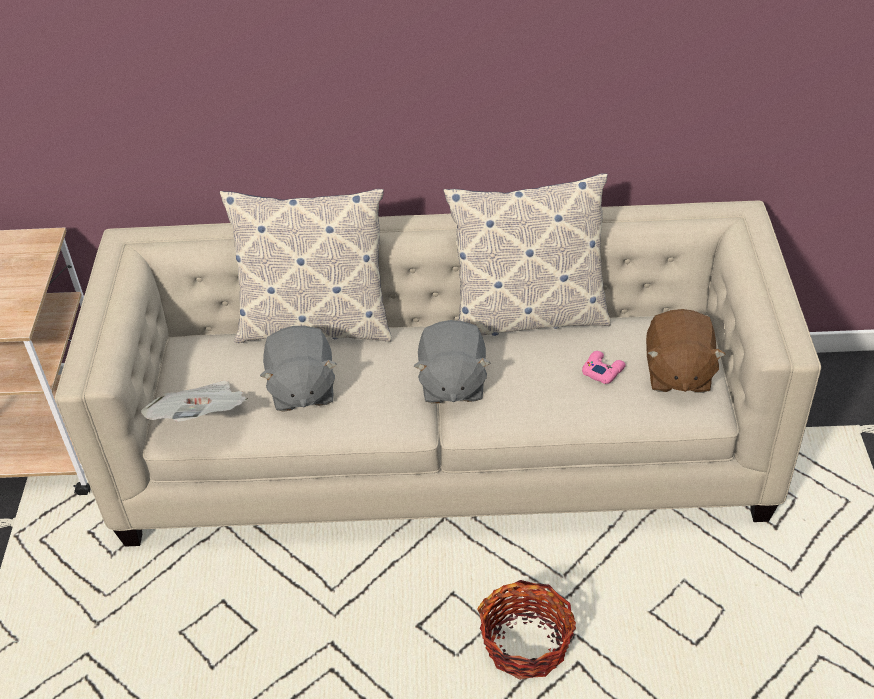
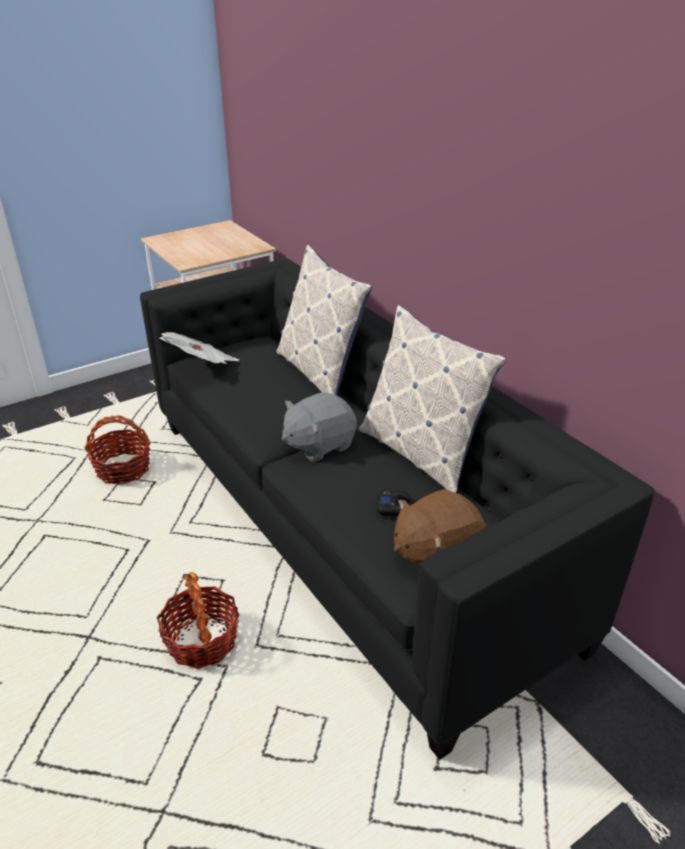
camera: 55 degrees right, 10 degrees down
(162, 627) = (123, 469): none -> basket
(301, 389) = (255, 387): grey plush toy -> none
(443, 454) = (343, 523): beige sofa -> black sofa
(602, 370) = (394, 508): pink game controller -> black game controller

